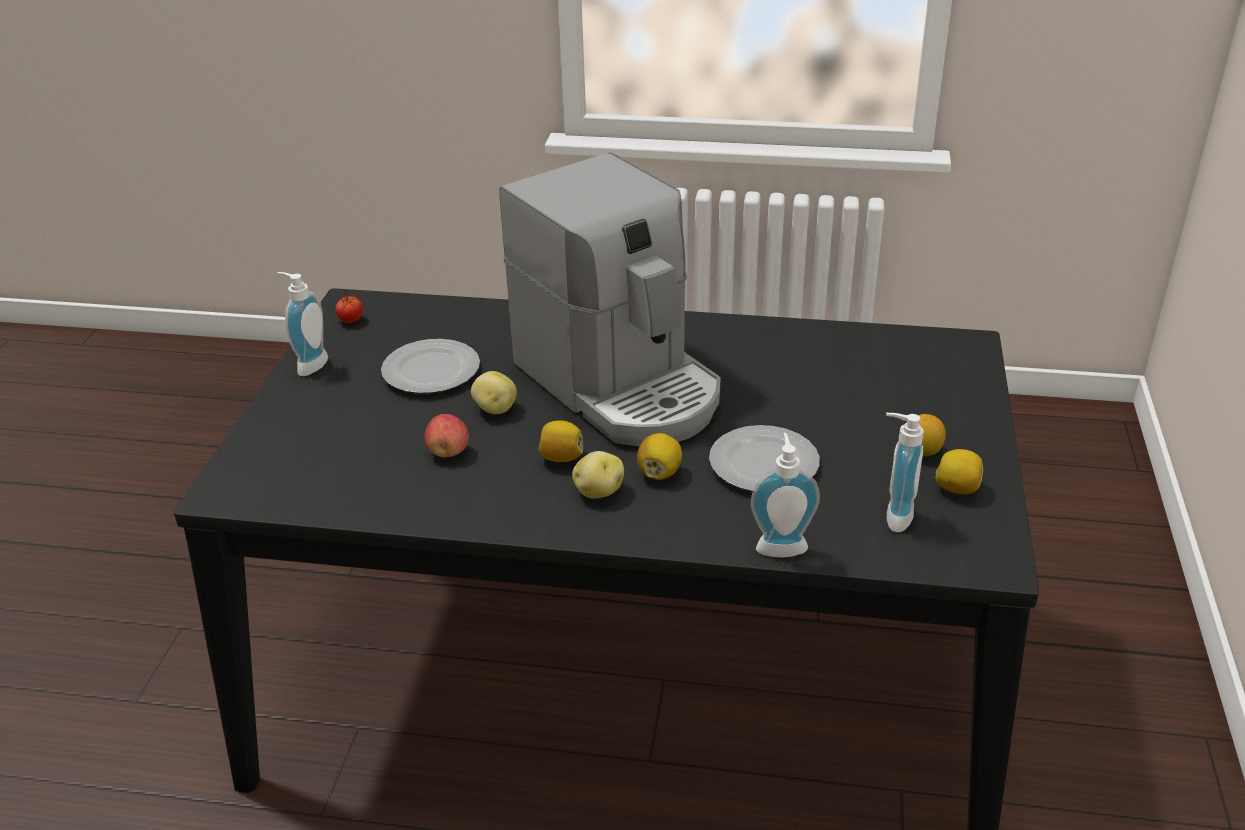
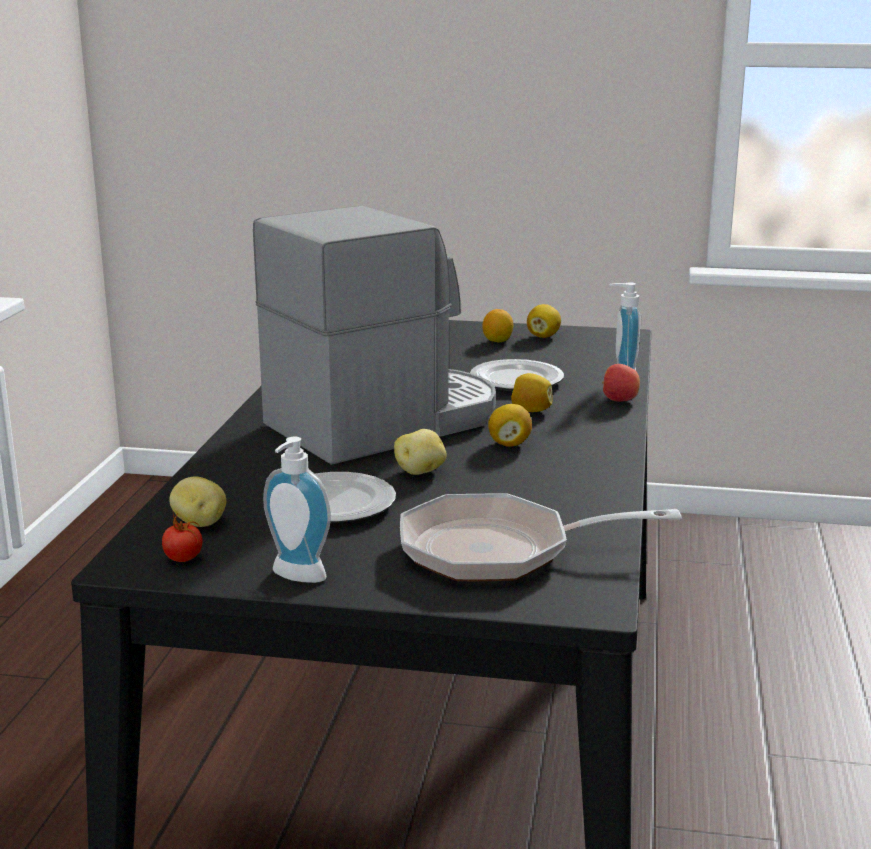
camera: 90 degrees left, 15 degrees down
(325, 451) = (499, 550): none -> frying pan
(448, 452) = (501, 489): apple -> apple (619, 400)
(598, 491) = (561, 431): potato -> potato (199, 523)
(893, 515) = (578, 352): soap dispenser -> none

